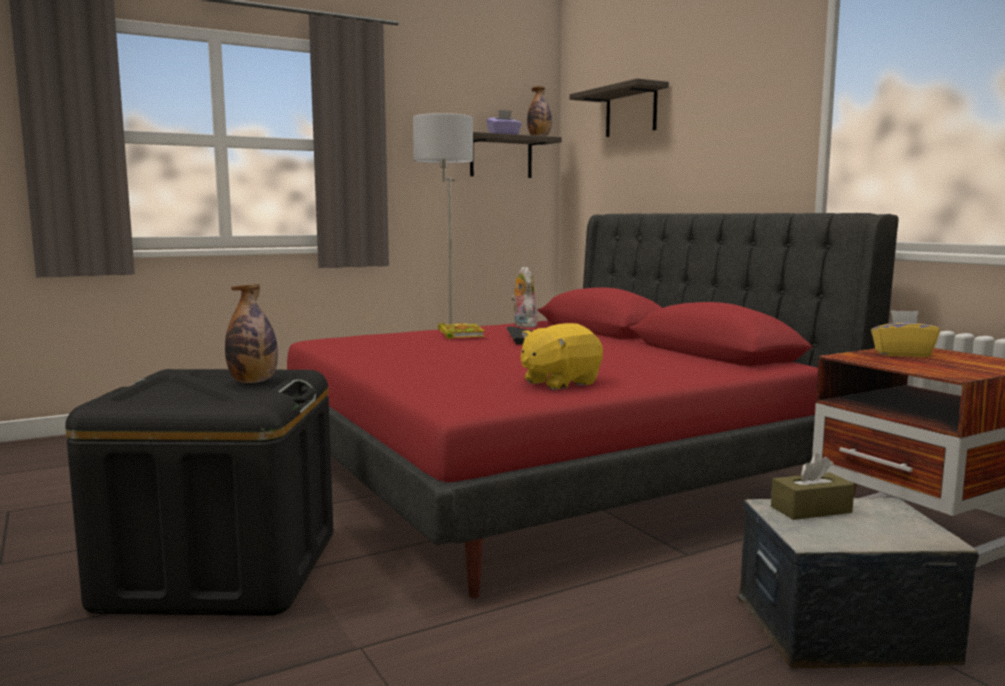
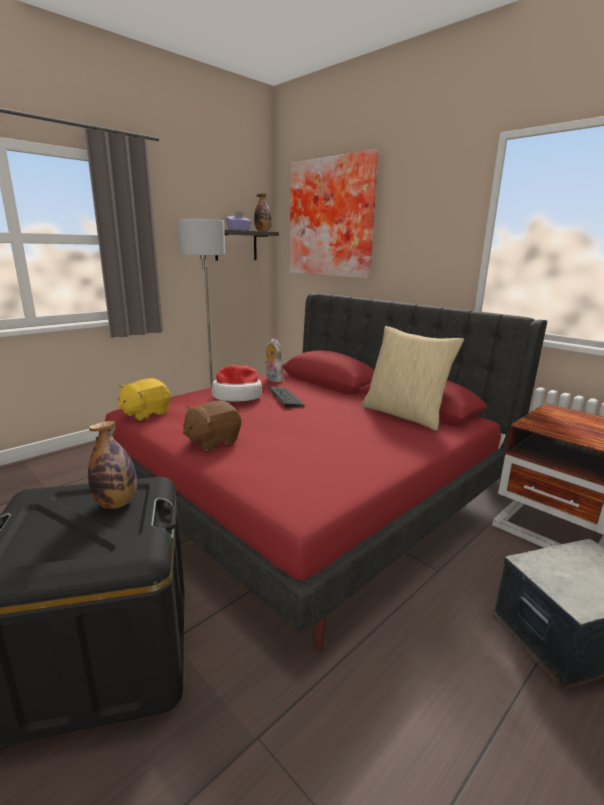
camera: 15 degrees left, 10 degrees up
(398, 362) = (212, 441): none -> brown plush toy
(460, 334) = (237, 396): book -> hat
(559, 383) = (350, 462): yellow plush toy -> yellow plush toy (145, 414)
(631, 111) = (332, 218): shelf -> picture
(682, 356) = (404, 414): none -> beige pillow
(811, 509) = (553, 564): brown tissue box -> none
(902, 354) = (556, 418): yellow tissue box -> none

